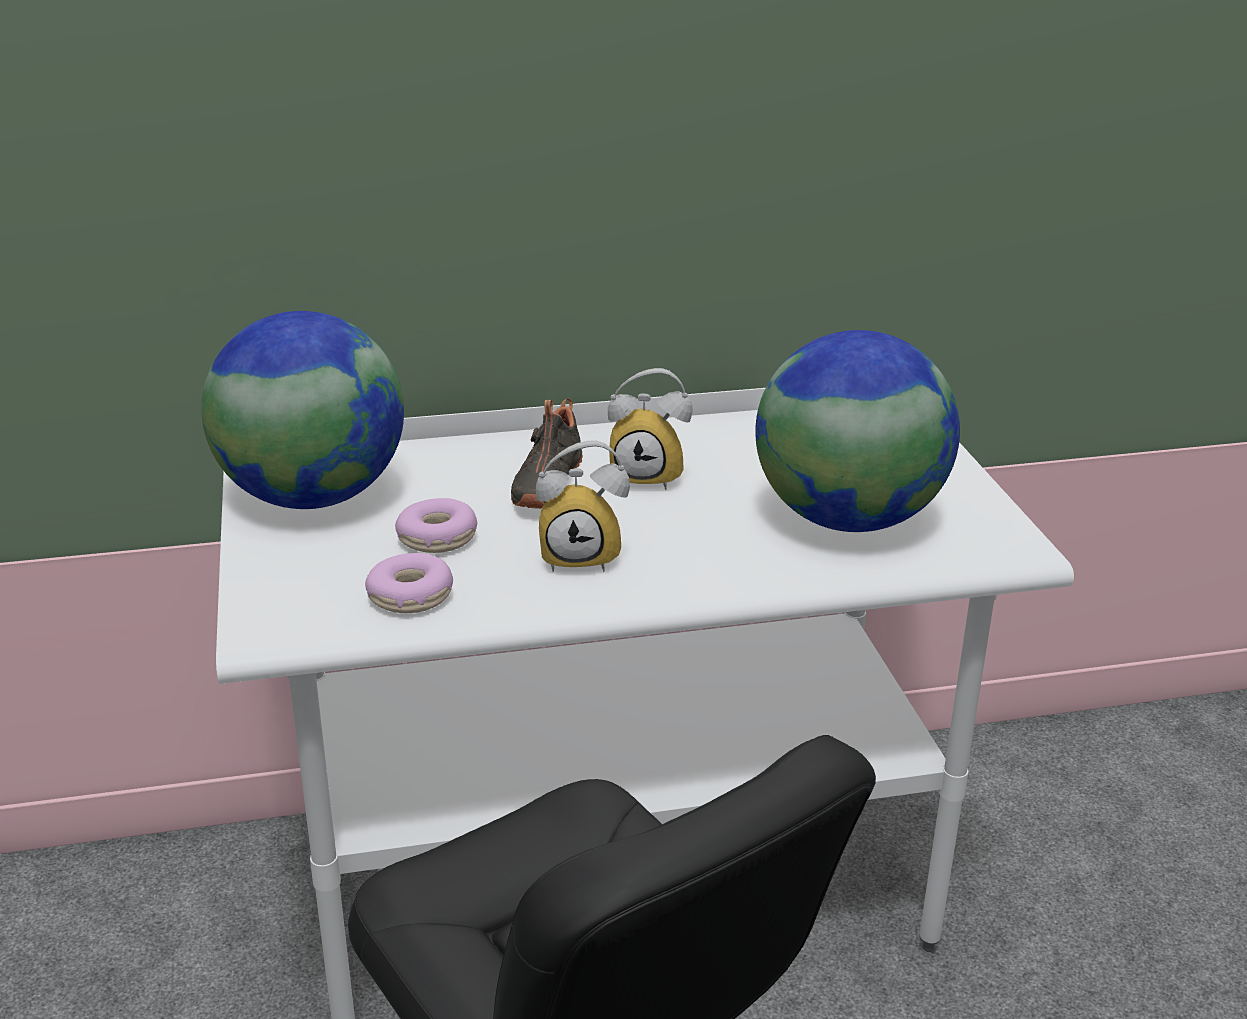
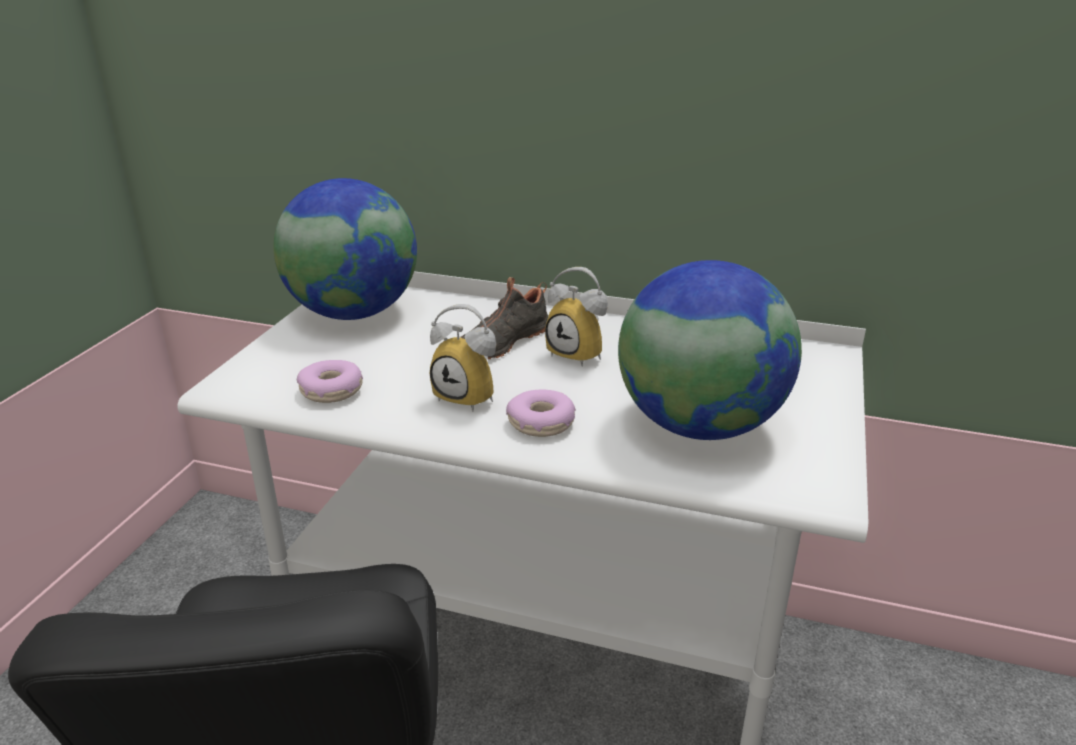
camera: 30 degrees right, 0 degrees up
(437, 538) = (393, 358): donut -> donut (541, 423)

